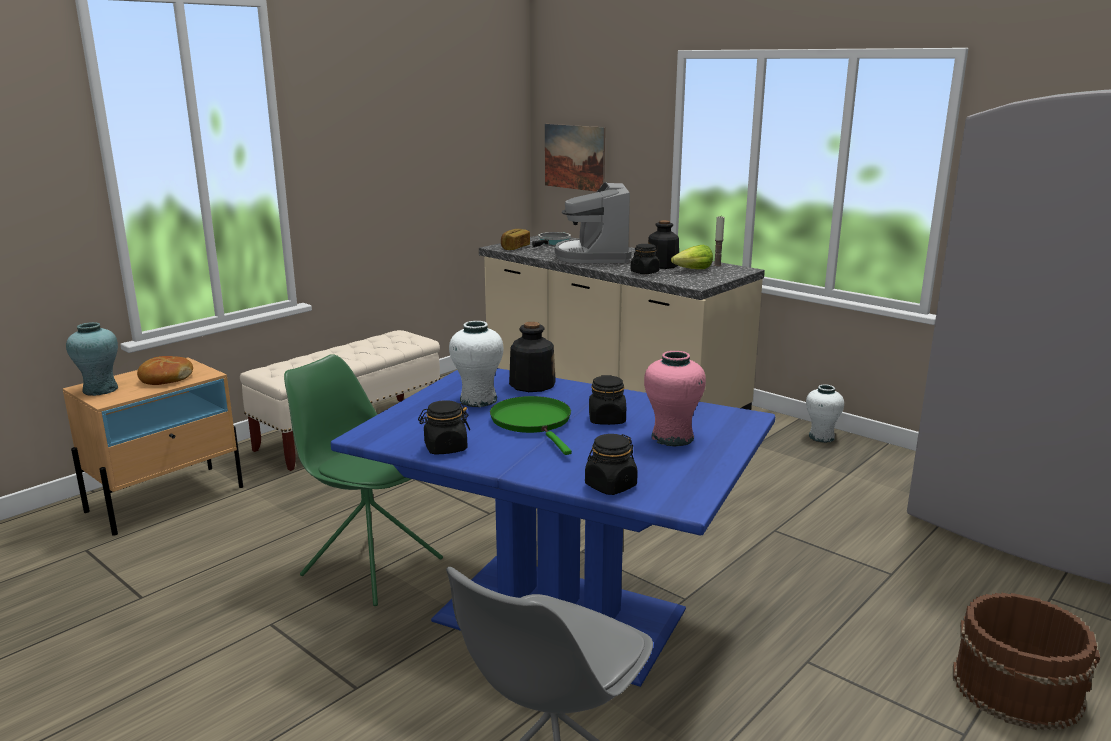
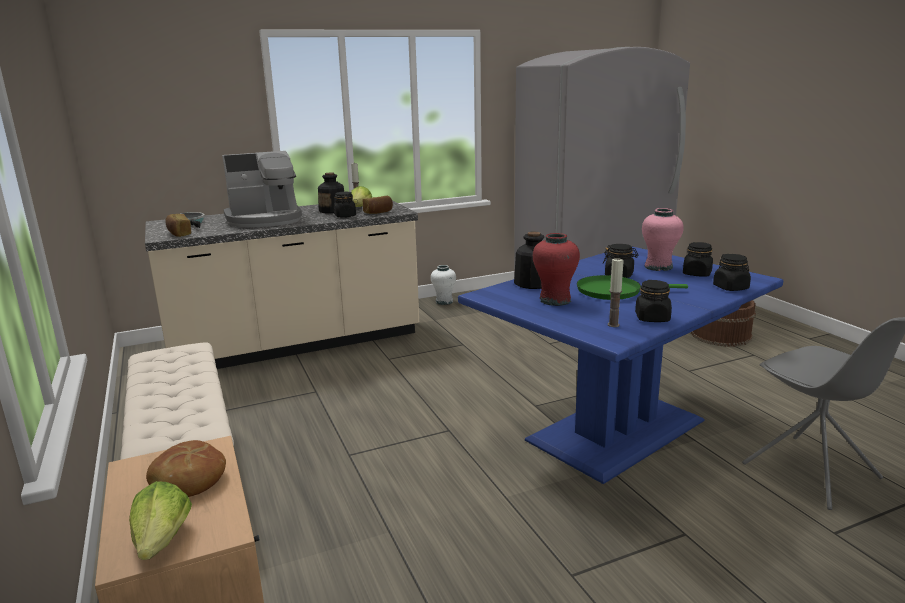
camera: 65 degrees left, 0 degrees up
(100, 390) = (163, 540): turquoise vase -> lettuce
(370, 566) = (499, 502): green chair -> none
(412, 432) = (613, 325): none -> candle
(478, 400) = (555, 300): white vase -> red vase
(574, 157) = (147, 140): picture -> none
(593, 256) = (265, 220): coffee machine -> coffee machine turned 45 degrees counterclockwise
(661, 462) = (697, 274): none -> black jar
(678, 279) = (378, 212): none -> bread

